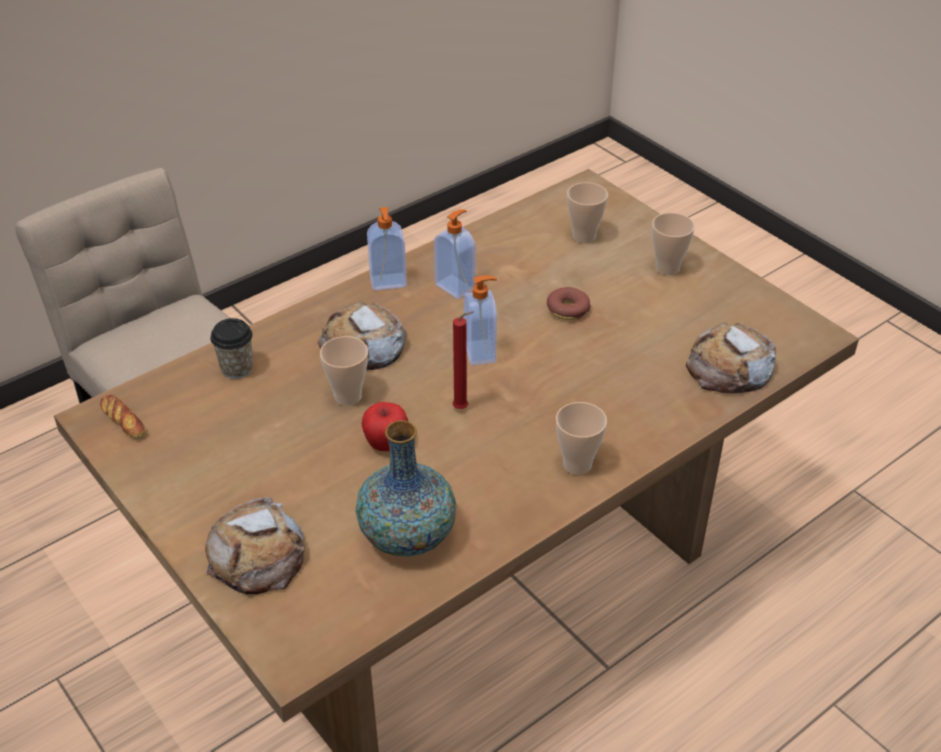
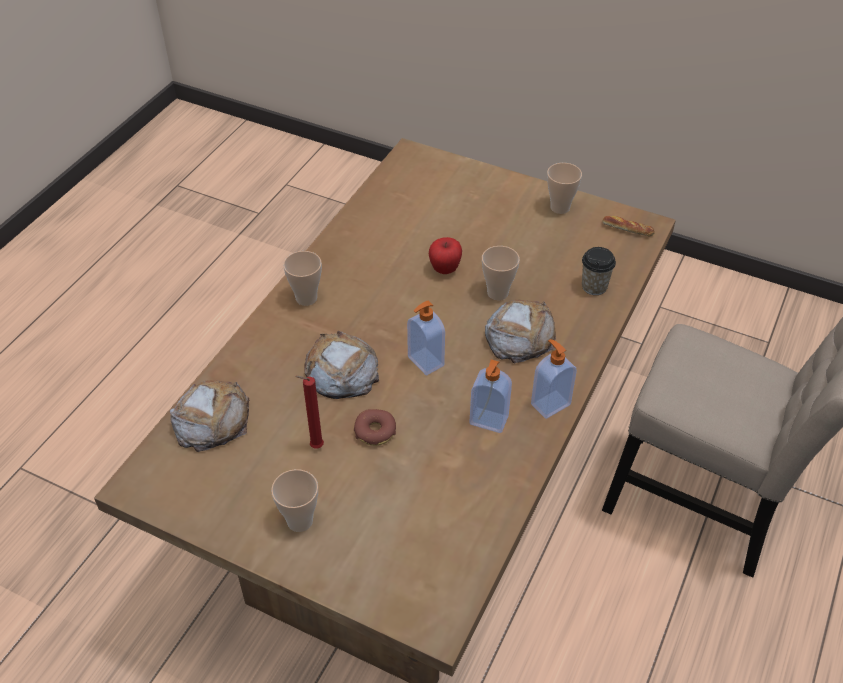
camera: 155 degrees right, 5 degrees up
(257, 555) = (470, 188): bread -> bread (341, 371)
(407, 535) = (392, 223): vase -> none
(463, 408) = (409, 311): red candle -> red candle (314, 447)
(584, 236) = (402, 535): cup -> cup (560, 207)

